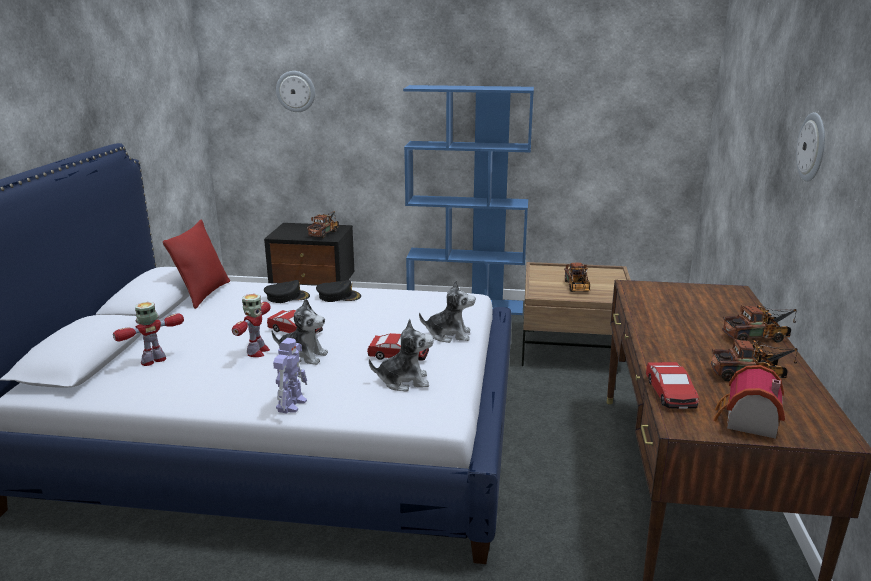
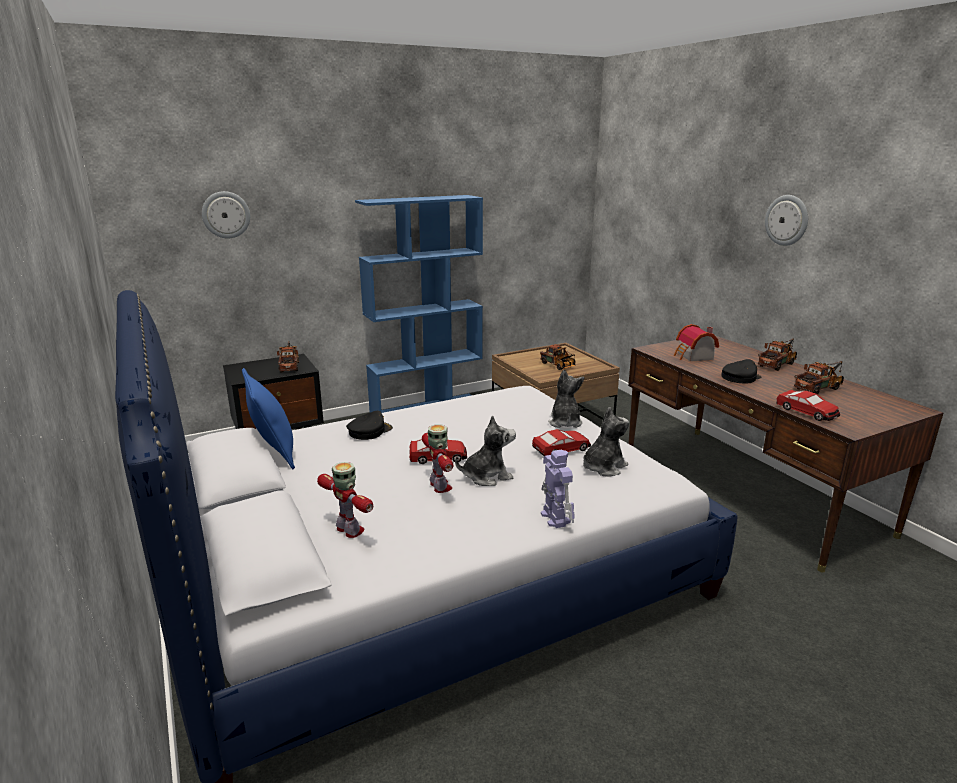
camera: 35 degrees left, 0 degrees up
(154, 360) = (350, 530): toy robot -> toy robot turned 120 degrees clockwise
(203, 294) = (274, 452): red pillow -> blue pillow
(339, 296) = (417, 417): black cap -> black cap (740, 377)
(449, 335) = (564, 422): plush toy -> plush toy turned 60 degrees counterclockwise
(747, 422) = (869, 415): toy house -> toy house (693, 356)

